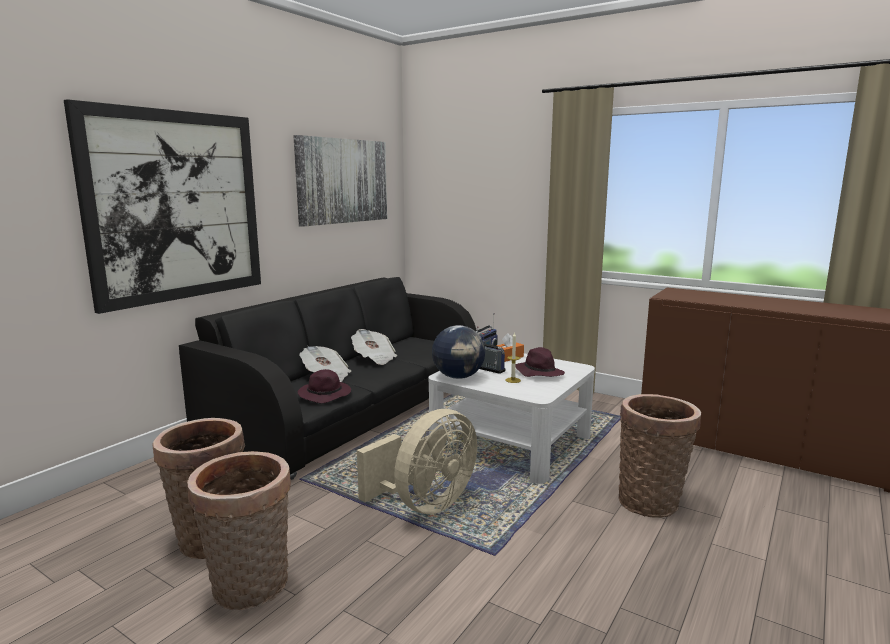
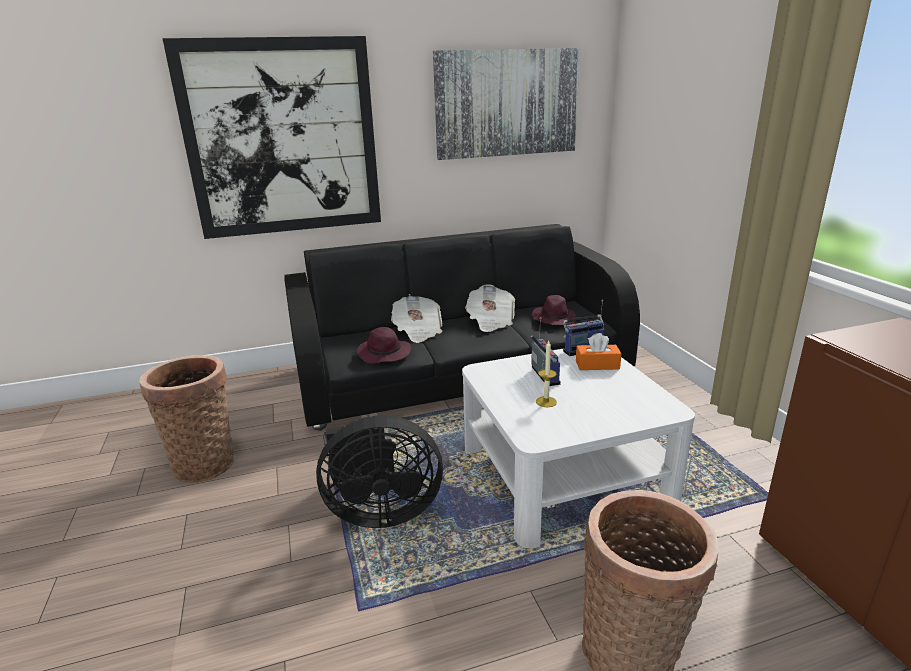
camera: 40 degrees right, 10 degrees up
(250, 589) = (165, 525): basket -> none
(425, 504) = (380, 511): beige fan -> black fan
(458, 377) = (494, 376): globe -> none
(538, 373) = (597, 401): purple hat -> purple hat (553, 319)

